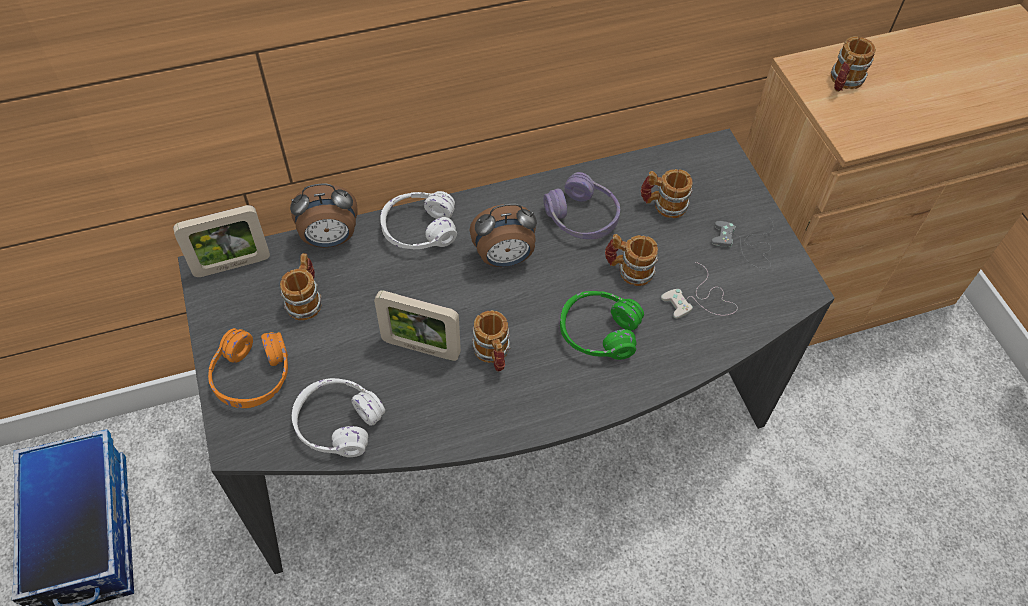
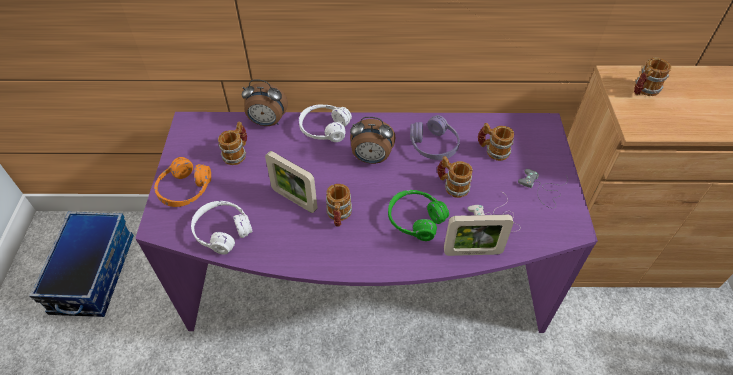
camera: 20 degrees right, 5 degrees down
(232, 265) = (203, 123): picture frame -> picture frame (472, 252)
(506, 423) = (366, 280): grey desk -> purple desk

